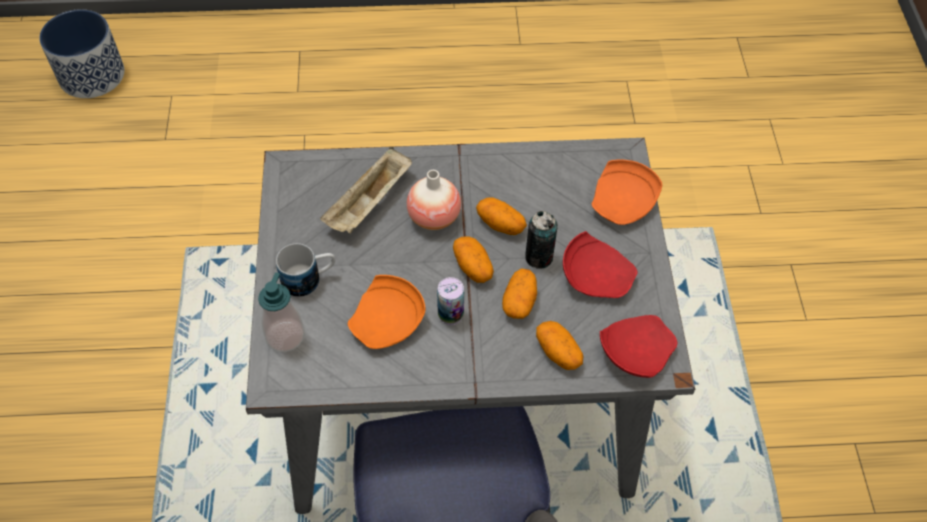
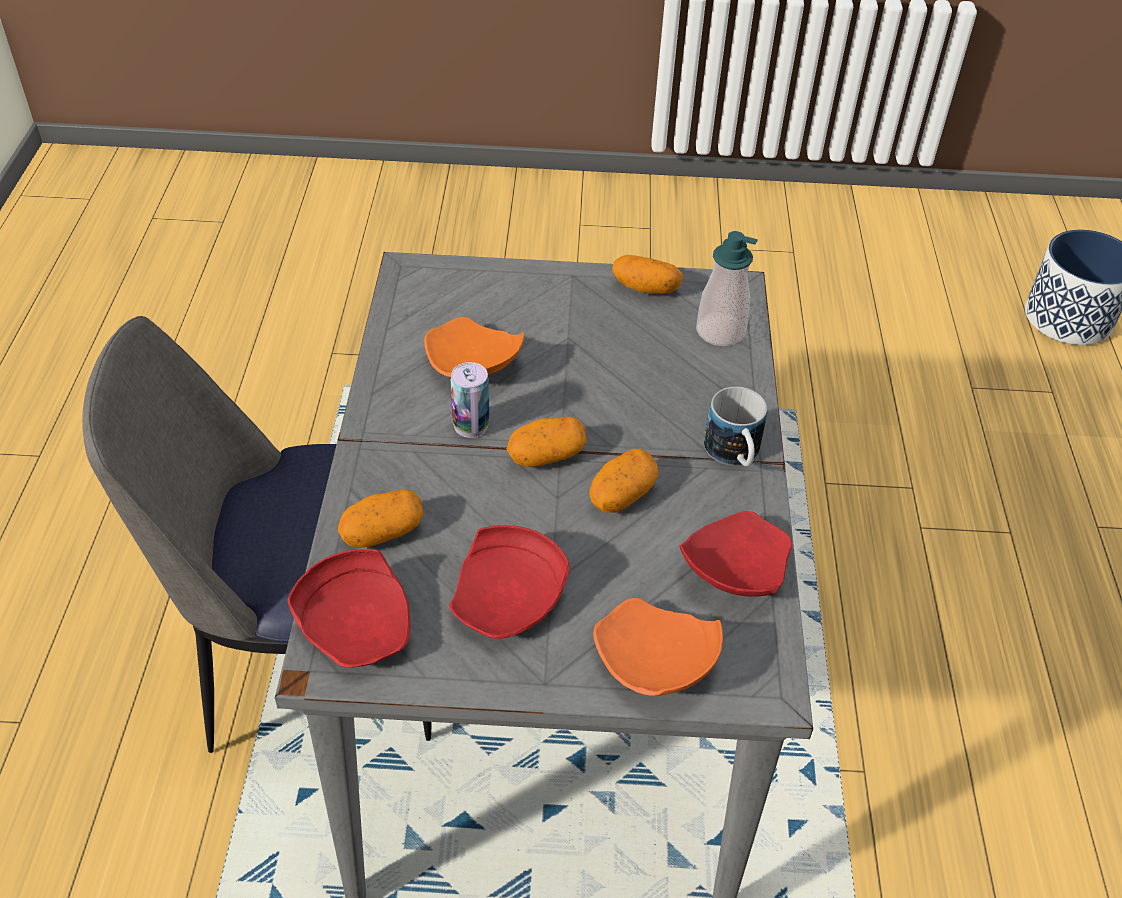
camera: 95 degrees right, 10 degrees down
(285, 336) = (470, 281): soap dispenser -> soap dispenser (720, 331)
(309, 279) = (550, 302): mug -> mug (734, 456)
(369, 204) = (668, 360): beige tray -> none
(434, 217) = (640, 423): vase -> none
(519, 301) = (478, 500): potato -> potato (645, 288)
(539, 257) = (554, 532): can -> none
(549, 168) = (732, 570): none -> red plate

